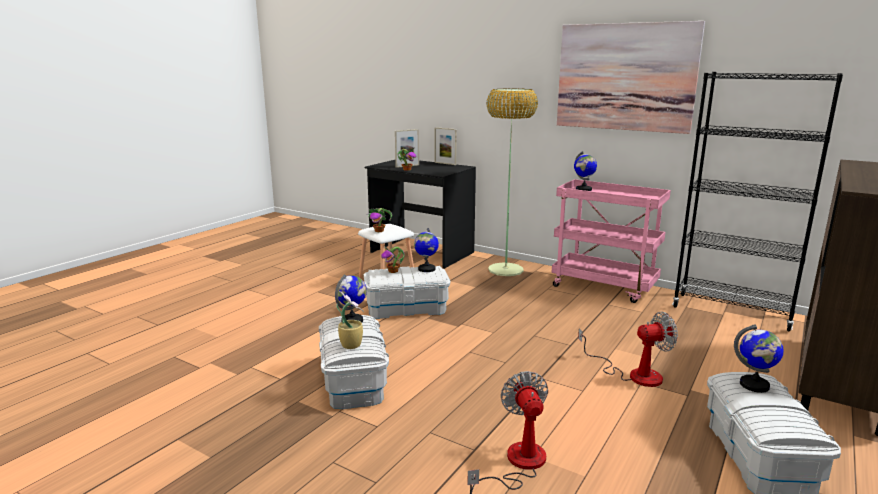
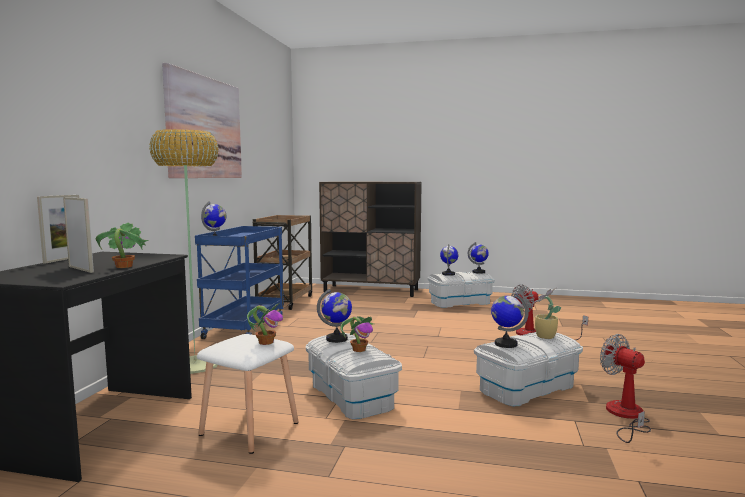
camera: 110 degrees left, 10 degrees down
(605, 287) = (244, 328): pink cart -> blue cart
(634, 374) = (405, 318): fan -> fan (625, 416)
(732, 312) = (285, 301): black bookcase -> brown cart
(792, 428) = (479, 272): none -> globe

